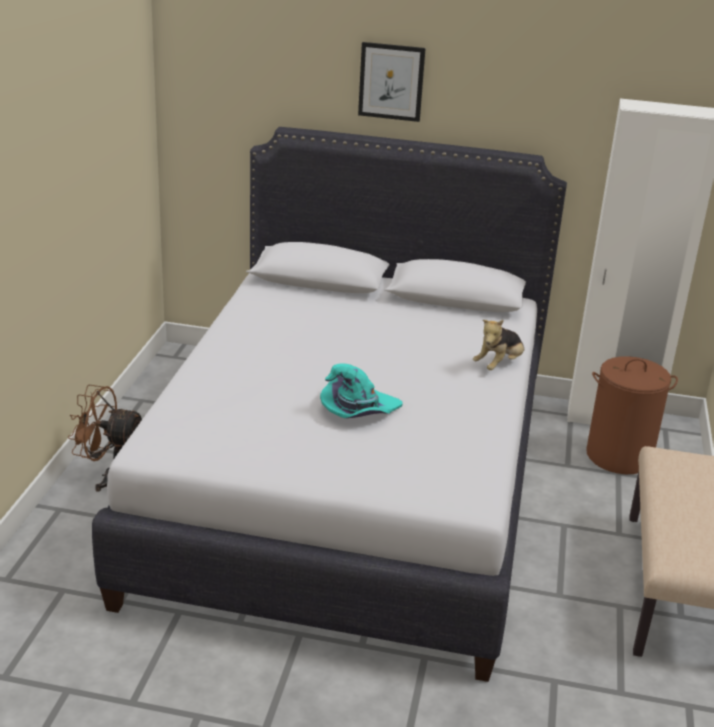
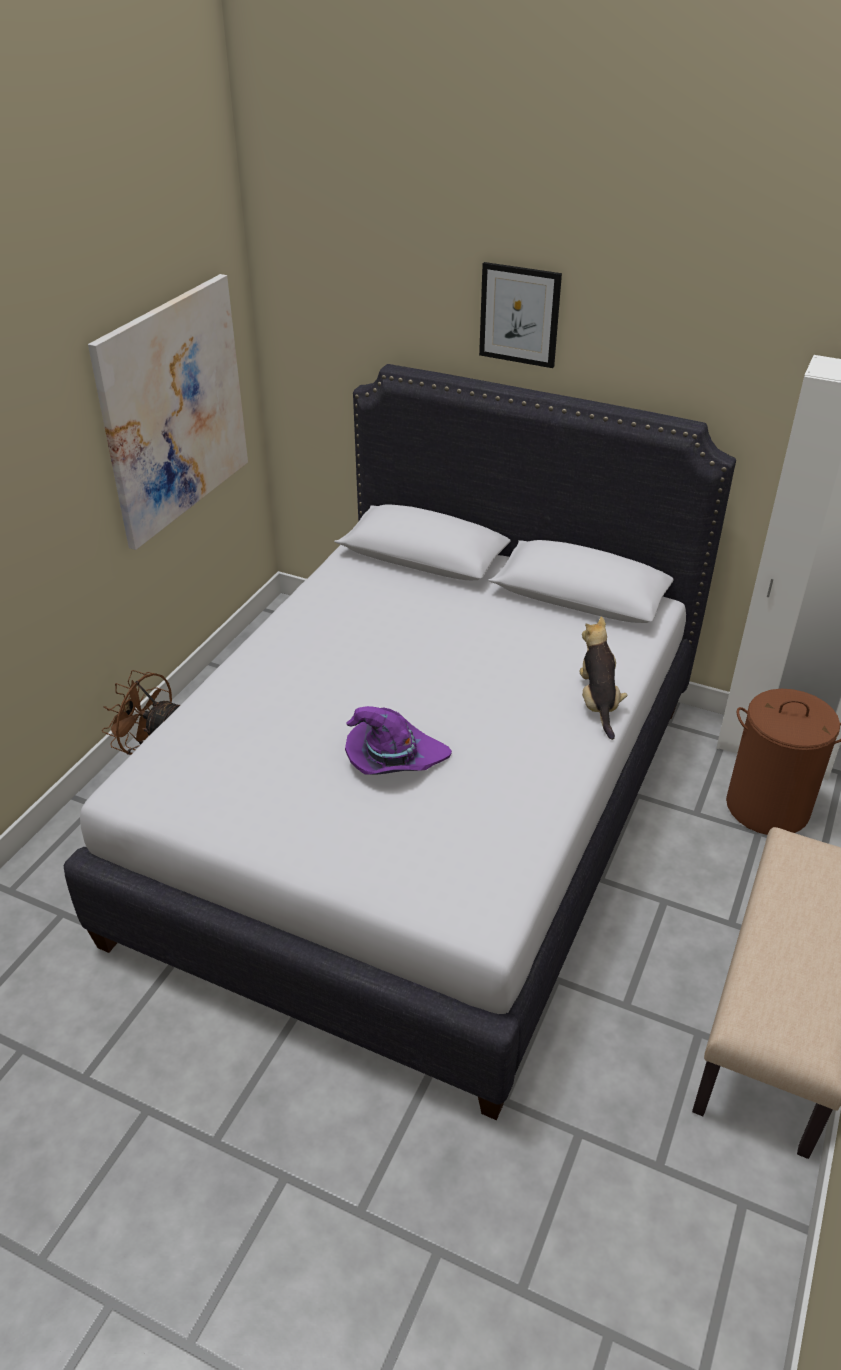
camera: 15 degrees right, 10 degrees up
(110, 164) = (174, 410): none -> picture
(358, 411) = (393, 759): turquoise hat -> purple hat
(499, 365) = (598, 703): plush toy -> plush toy turned 120 degrees clockwise

